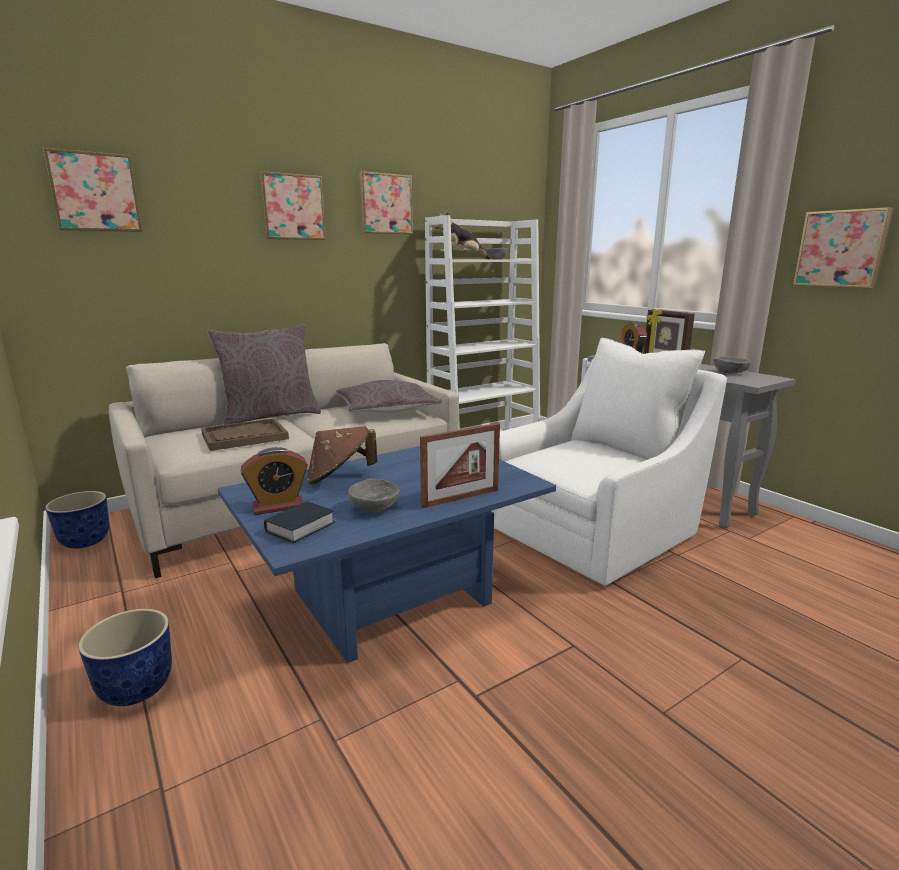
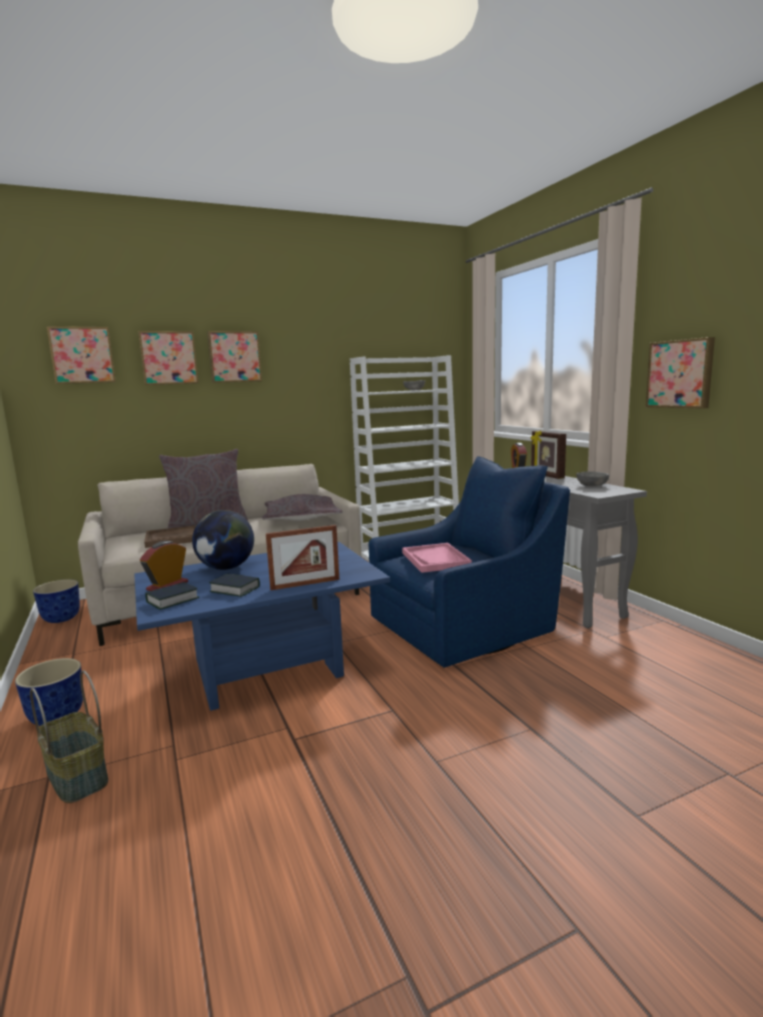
camera: 10 degrees right, 5 degrees down
(202, 782) = (75, 776): none -> basket
(278, 506) = (167, 586): alarm clock -> alarm clock turned 135 degrees clockwise
(339, 477) = (226, 568): brown hat -> globe
(374, 508) = (235, 589): grey bowl -> book
(385, 204) = (314, 349): picture -> picture (168, 358)
(460, 259) = (379, 391): plush toy -> none
(574, 459) = (435, 559): none -> pink tray
(596, 531) = (467, 625): white armchair -> blue armchair

